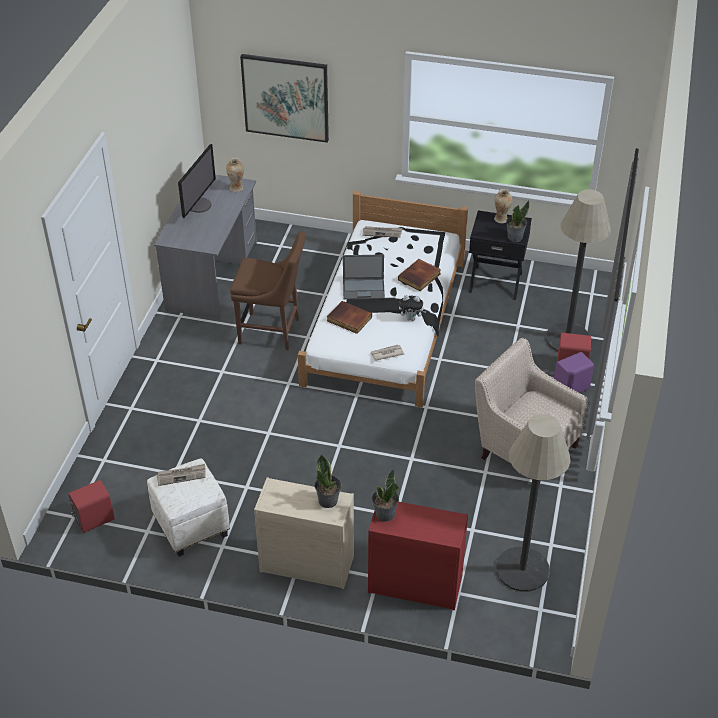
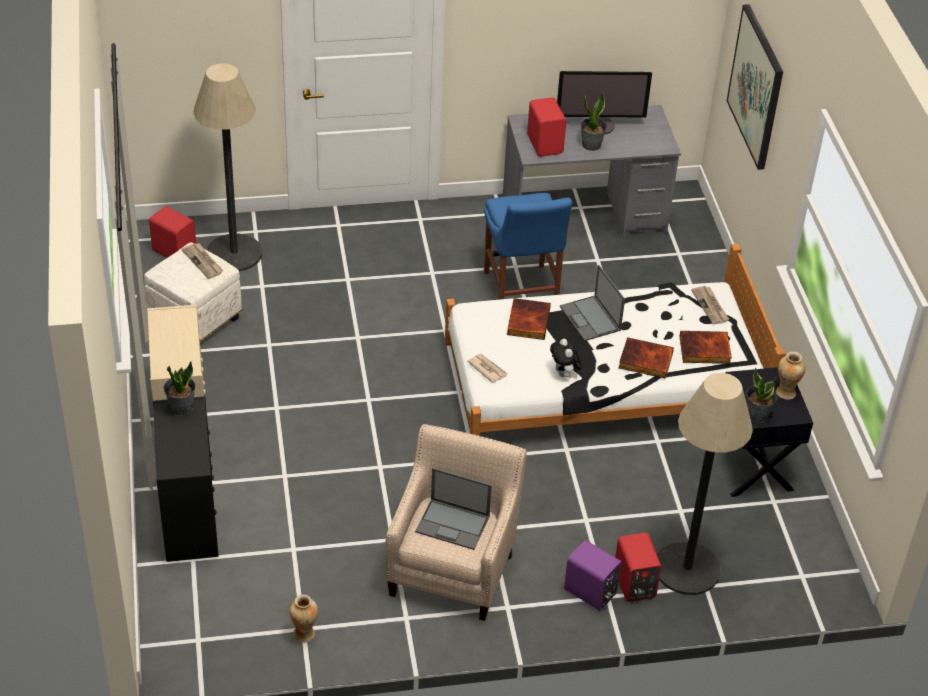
camera: 65 degrees right, 0 degrees up
(202, 236) = (545, 144): none -> red speaker
(236, 188) = (653, 143): vase -> vase (304, 634)
(272, 332) = (521, 292): brown chair -> blue chair
(328, 500) = (182, 359): potted plant -> potted plant (591, 145)
(414, 584) = (189, 517): red dresser -> black dresser
(423, 249) = (704, 350): none -> book
(522, 569) = (252, 609): floor lamp -> floor lamp (234, 253)
(536, 411) = (453, 524): none -> laptop

